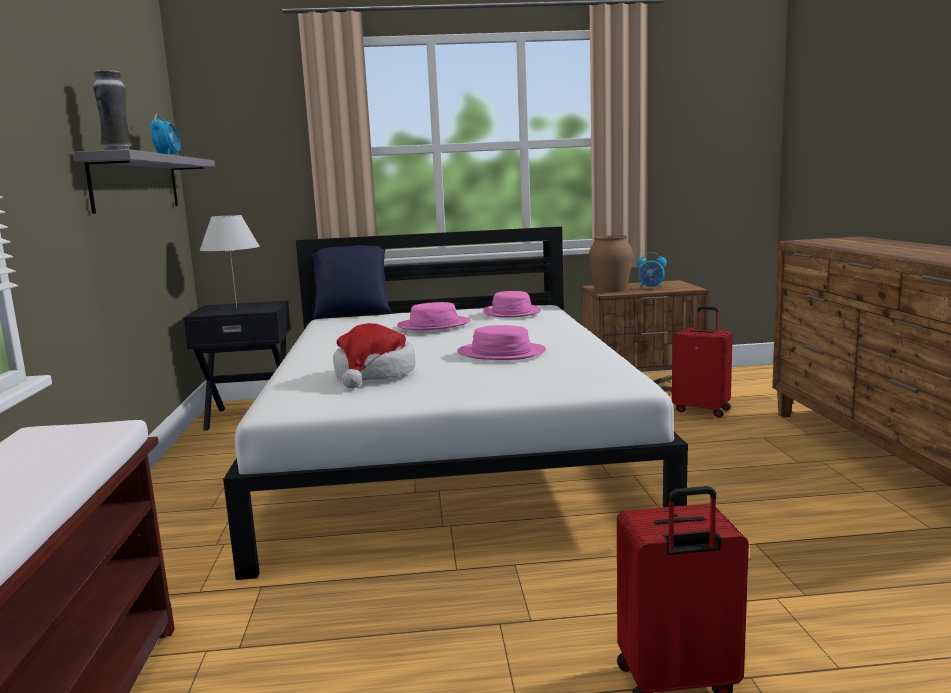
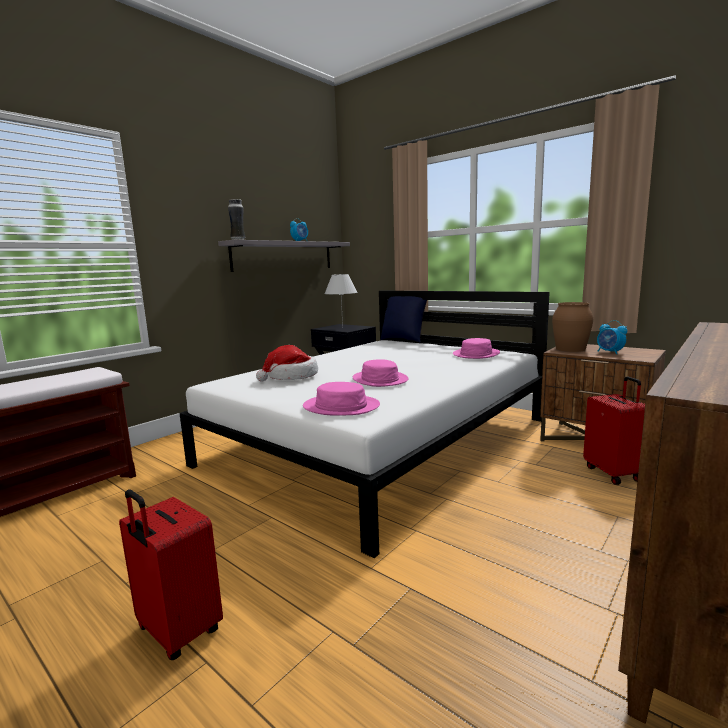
camera: 45 degrees right, 0 degrees up
(434, 325) = (410, 354): pink hat -> pink hat (341, 406)

